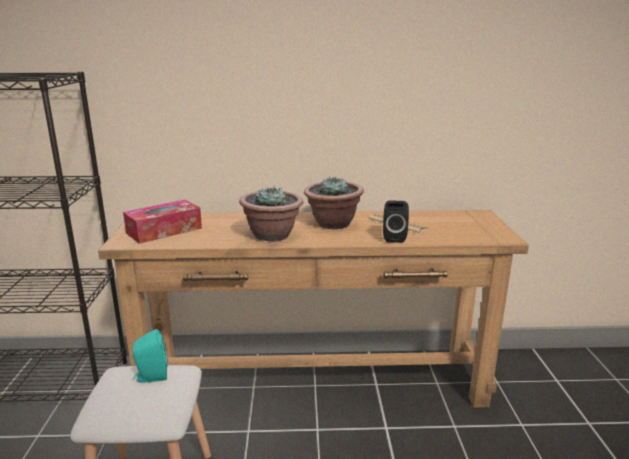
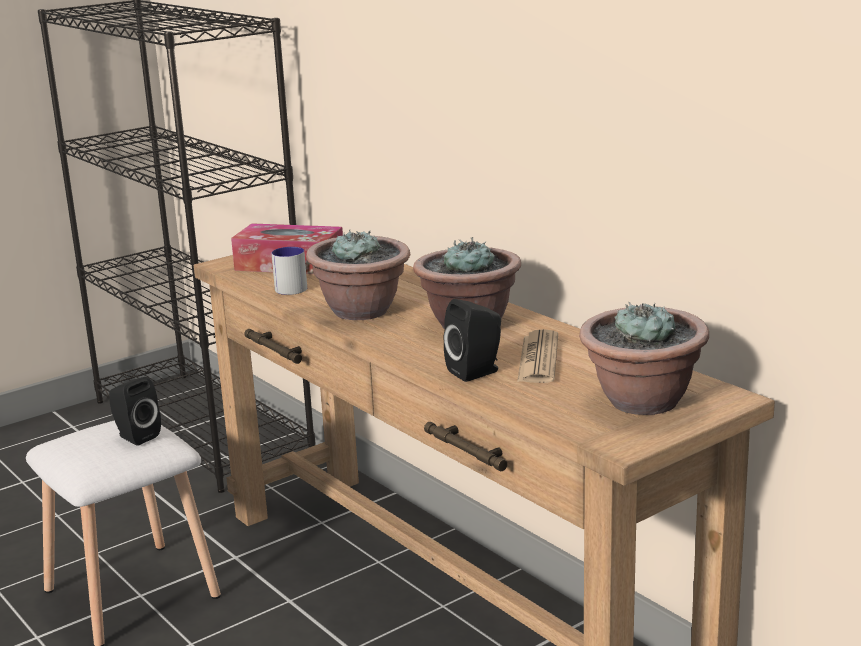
camera: 55 degrees right, 0 degrees up
(151, 377) = (135, 436): turquoise speaker -> black speaker
(201, 239) = (291, 287): none -> mug
(468, 224) = (642, 402): none -> potted plant

